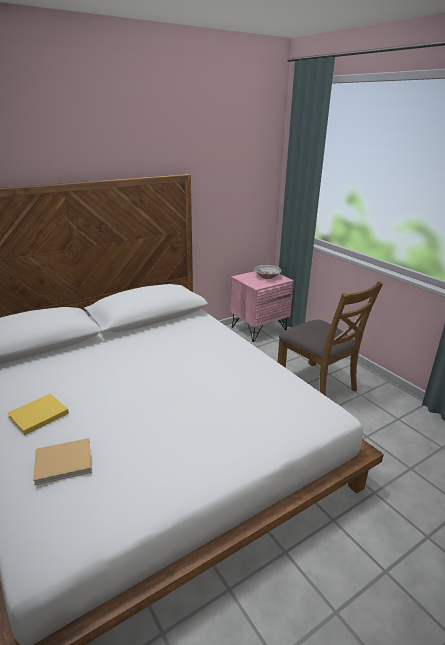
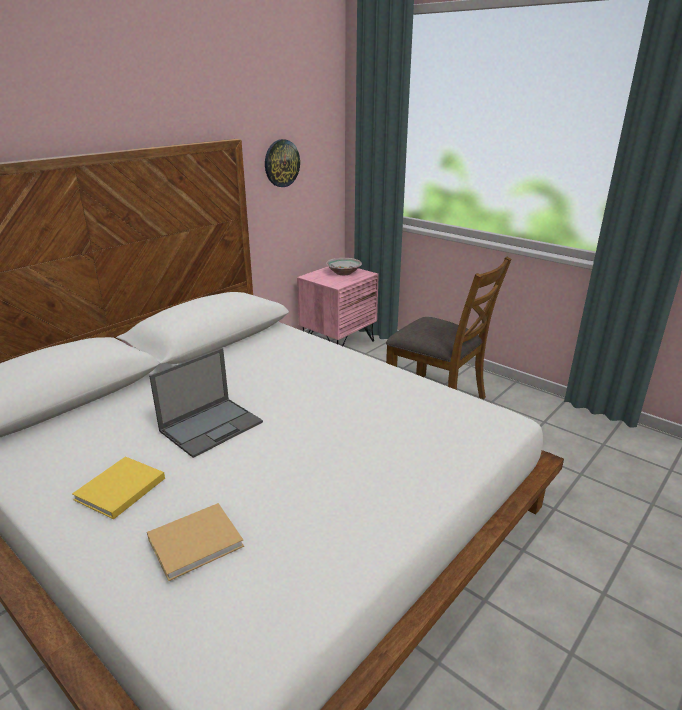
camera: 15 degrees left, 0 degrees up
(116, 381) = (212, 426): none -> laptop
(225, 192) = (281, 163): none -> wall clock

